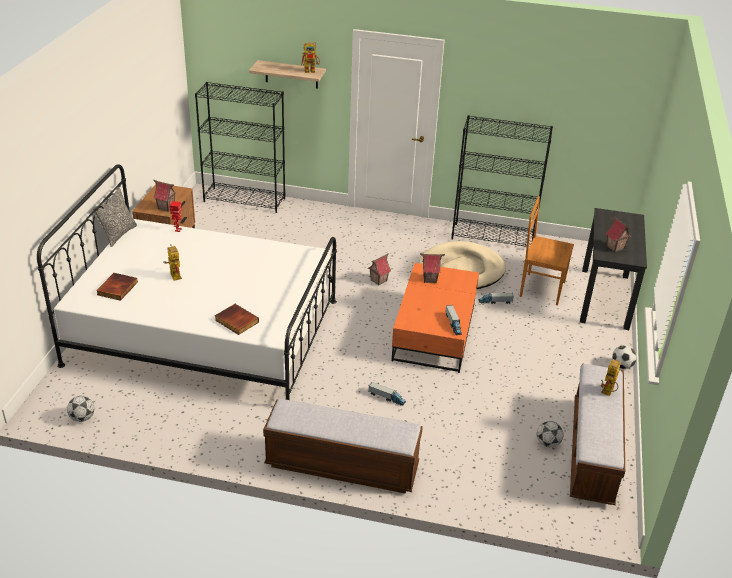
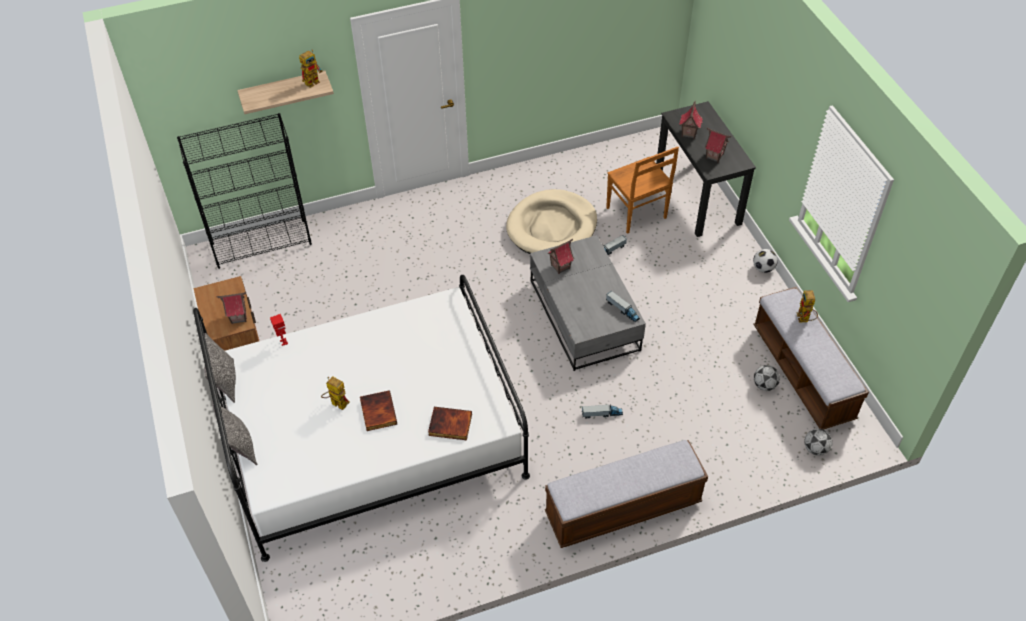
camera: 30 degrees left, 15 degrees up
(82, 418) = (346, 603): football -> football (815, 449)
(88, 270) = (240, 446): none -> pillow
(116, 288) = (293, 452): book -> book (377, 412)
(378, 280) = (486, 281): toy house -> toy house (688, 133)
(434, 331) = (583, 315): orange coffee table -> grey coffee table
(493, 237) = (549, 170): black bookcase -> none
(540, 288) = (637, 214): brown chair -> brown chair turned 105 degrees counterclockwise

